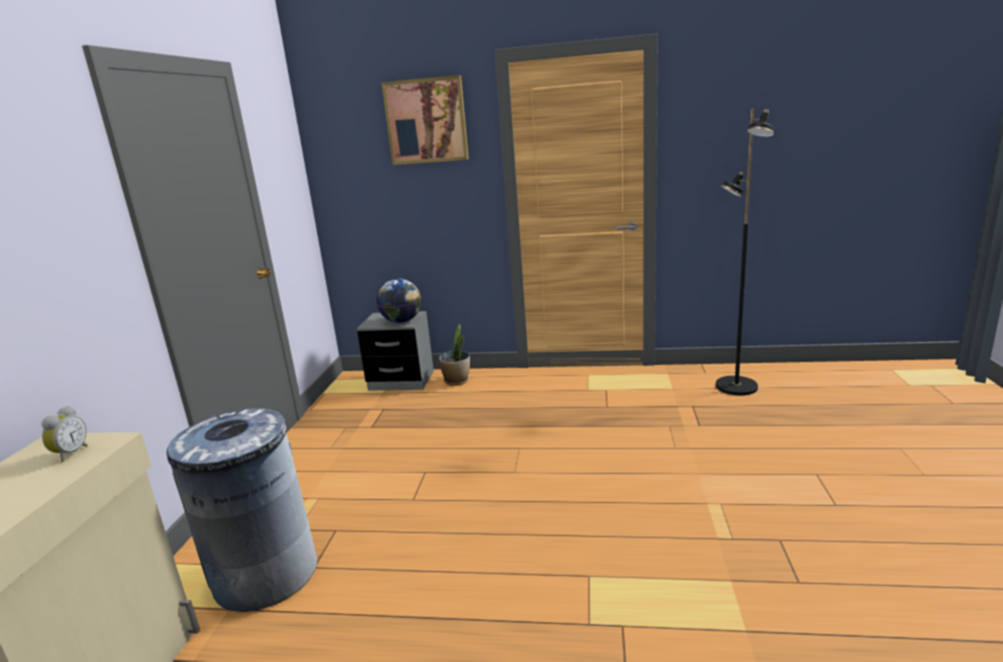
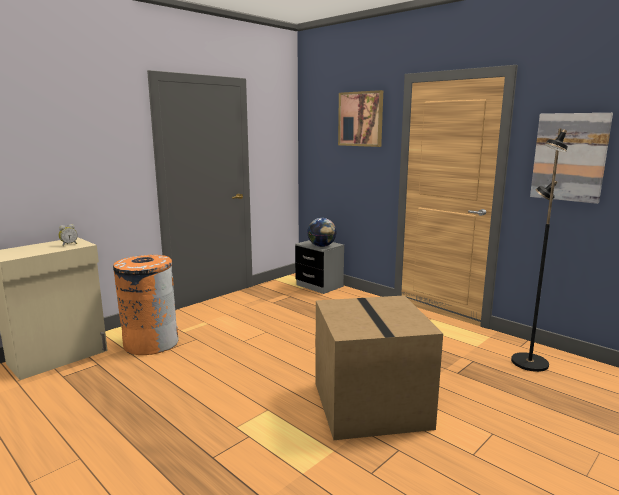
camera: 35 degrees right, 5 degrees down
(265, 574) = (151, 343): grey trash can -> orange trash can
(457, 381) = (348, 295): potted plant -> none
(684, 503) = (372, 405): none -> cardboard box
(730, 144) = (569, 157): none -> picture

